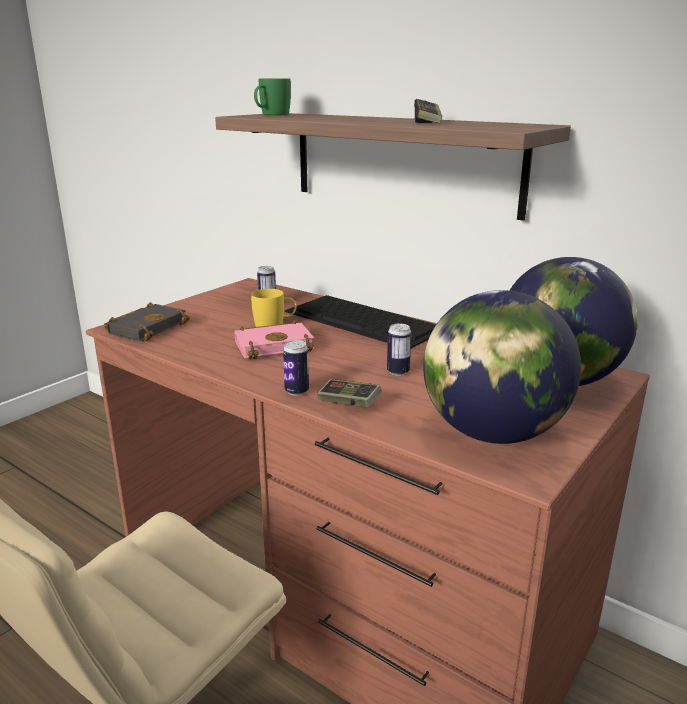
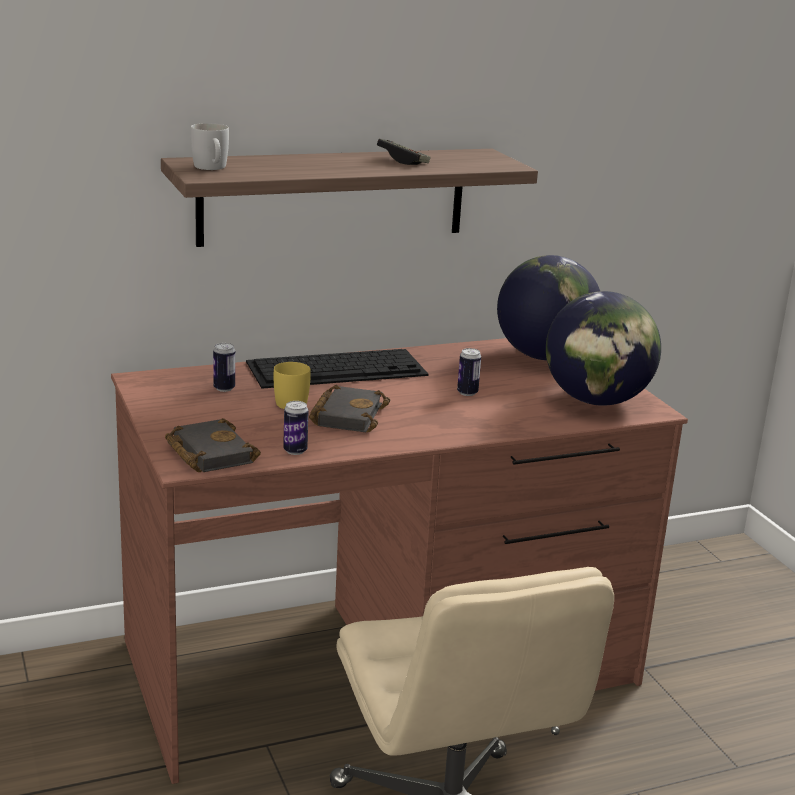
camera: 60 degrees left, 0 degrees up
(271, 115) = (211, 168): green mug -> white mug
(275, 345) = (347, 415): pink book -> black book
(296, 391) = (459, 433): can -> can (295, 451)
(348, 403) = (502, 423): game controller -> none

